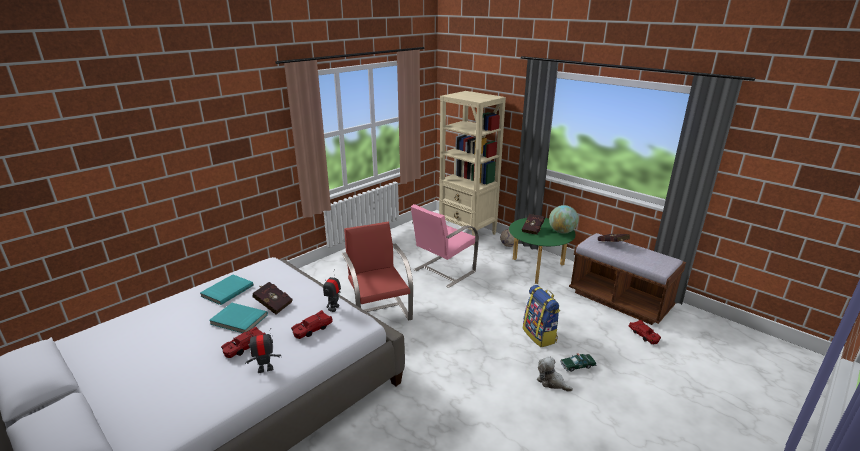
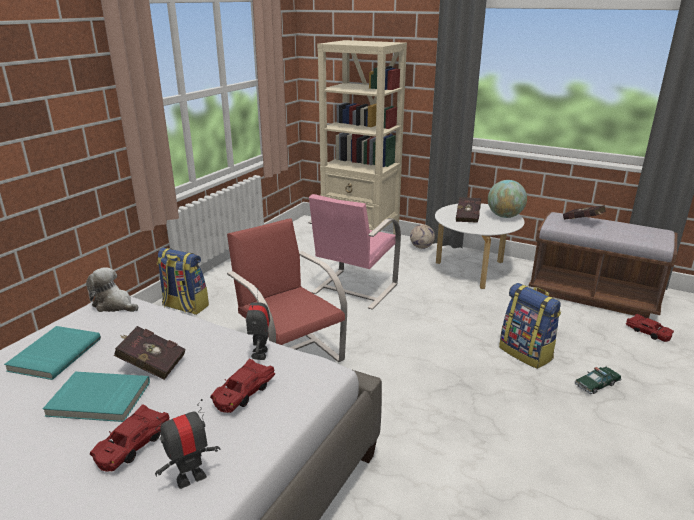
camera: 15 degrees left, 0 degrees up
(329, 268) = (184, 307): none -> backpack
(537, 268) = (473, 270): green coffee table -> white coffee table
(551, 382) = (579, 413): plush toy -> plush toy (114, 305)

